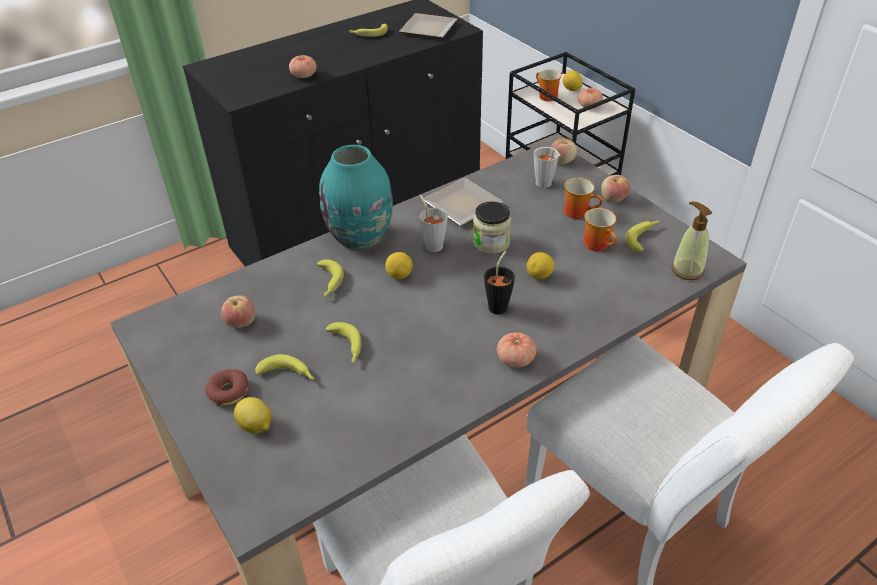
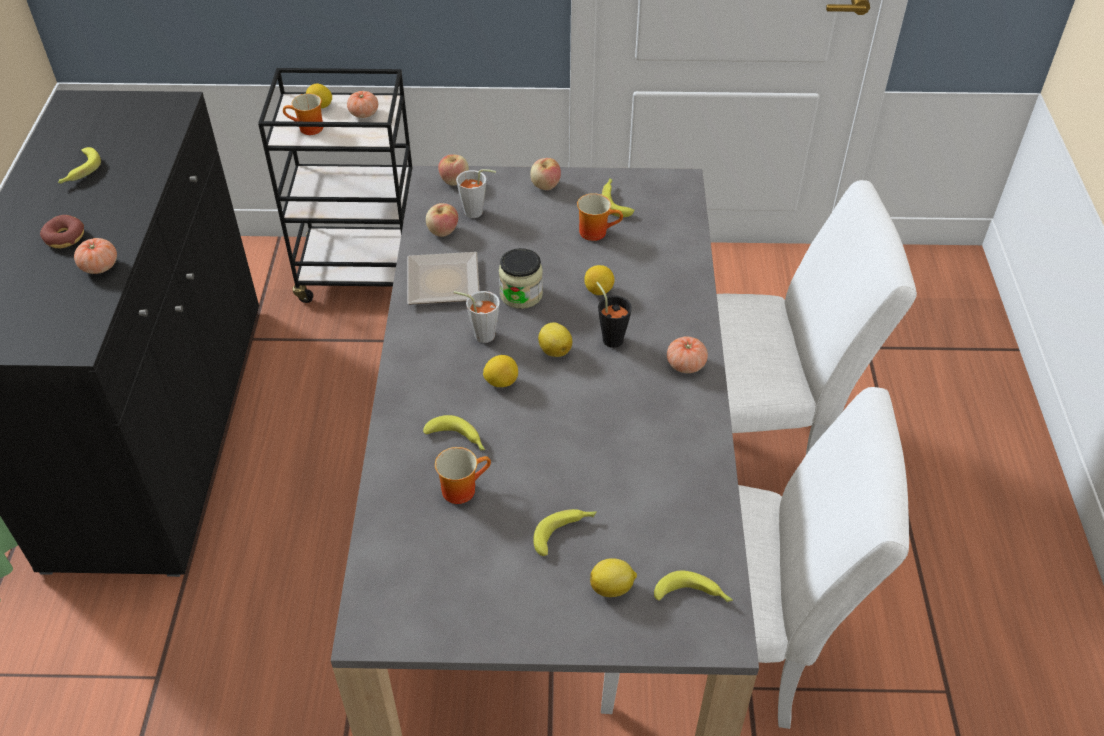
camera: 55 degrees left, 5 degrees up
(228, 392) = (546, 591): donut -> donut (65, 237)
(241, 322) = (449, 538): apple -> apple (442, 231)
(346, 347) = (566, 470): banana -> banana (693, 596)
(361, 238) = (413, 381): turquoise vase -> none
(426, 29) = (139, 126): plate -> none
(456, 284) = (554, 350): none -> lemon
(579, 212) = (539, 215): mug -> mug (461, 487)
(687, 270) = (678, 203): soap dispenser -> none

